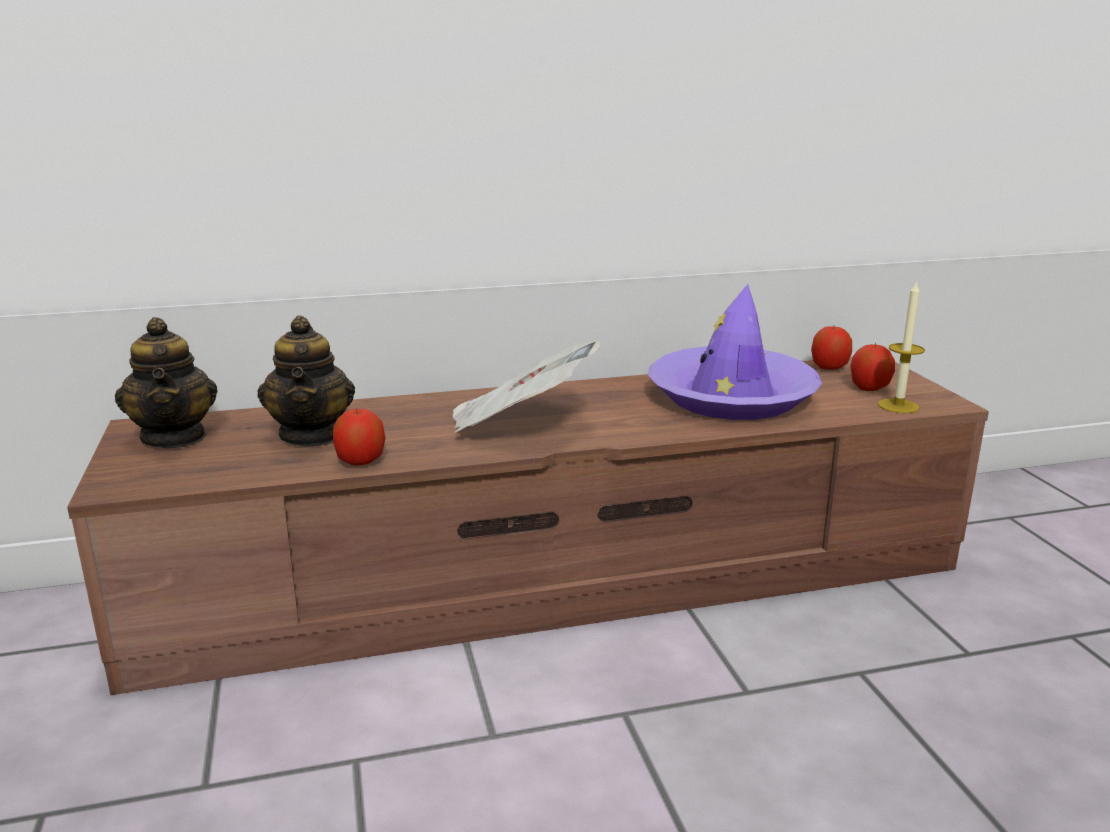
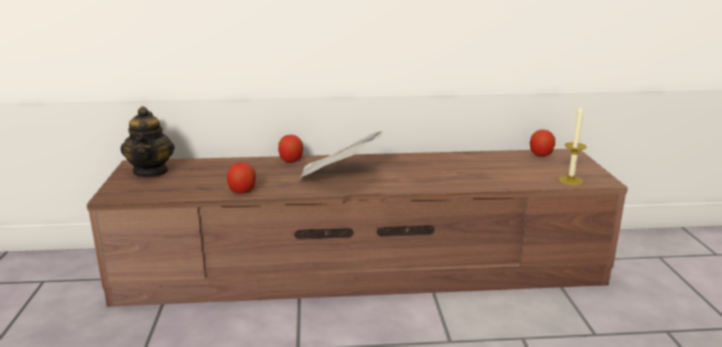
camera: 10 degrees right, 0 degrees up
(312, 435) = (222, 175): teapot -> none
(732, 397) = (470, 169): purple hat -> none
(869, 388) = (559, 169): apple -> apple (291, 160)

